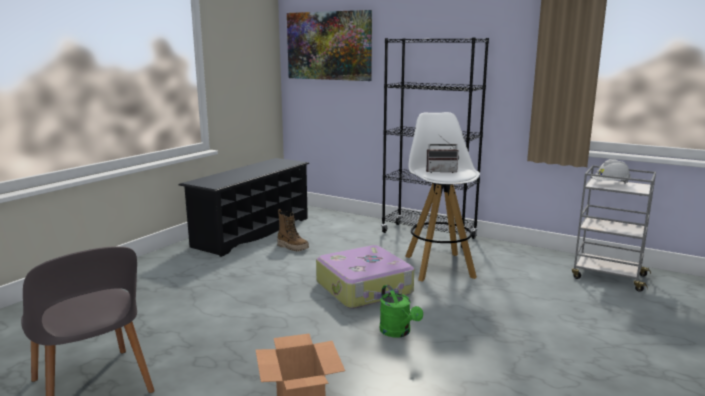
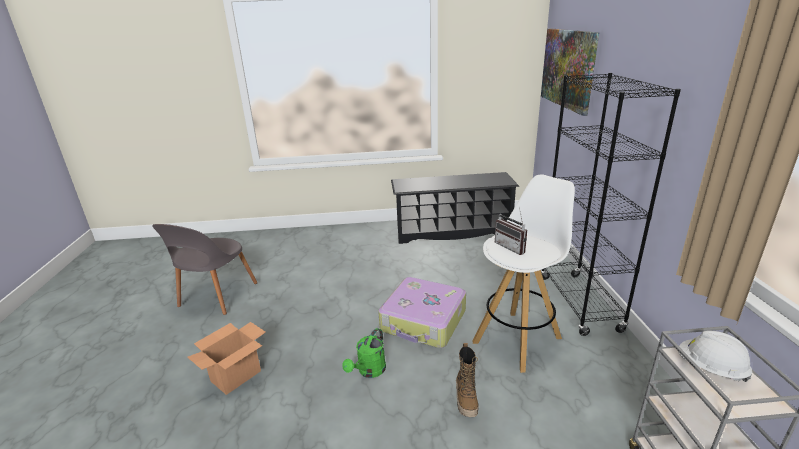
camera: 55 degrees right, 10 degrees up
(293, 247) = (450, 258): boot -> boot (466, 399)

